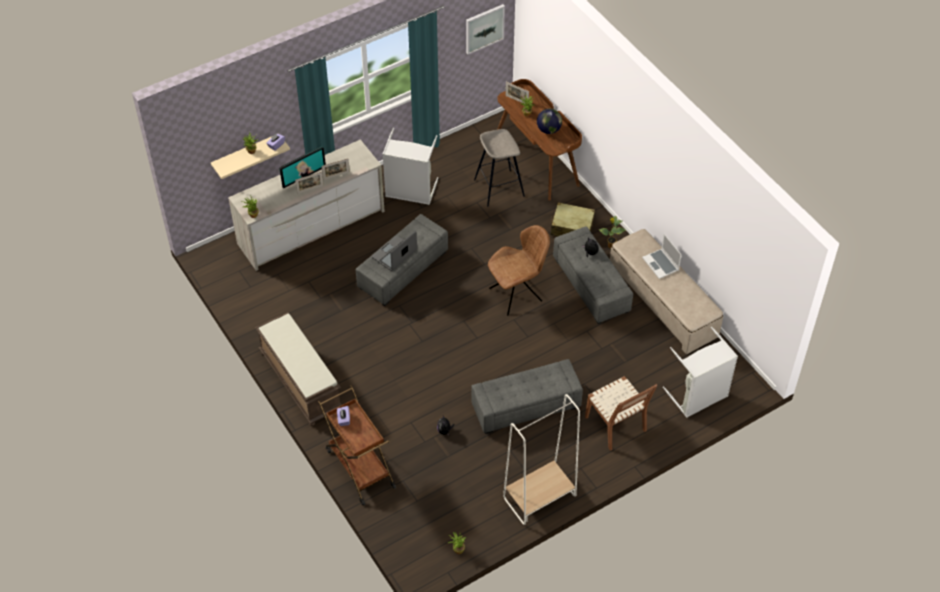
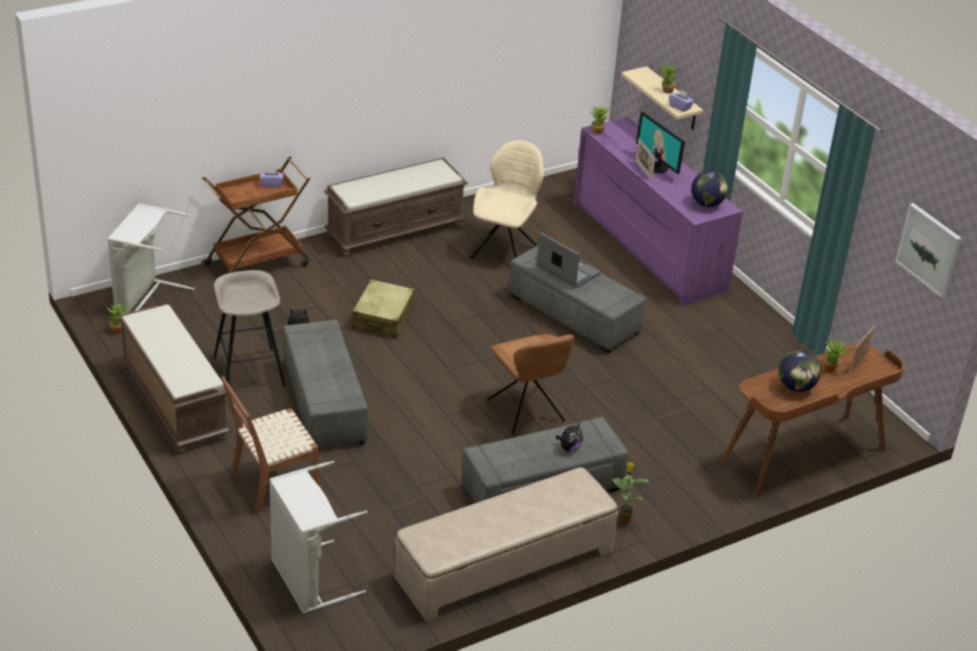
camera: 90 degrees right, 15 degrees down
(311, 226) = (649, 246): white dresser -> purple dresser
(324, 311) = (505, 250): none -> beige chair
(336, 176) = (670, 190): picture frame -> none
(353, 157) = (707, 204): none -> globe
(410, 192) = (721, 329): grey laundry basket -> grey laundry basket (147, 300)
(498, 188) = (740, 412): grey stool -> grey stool (249, 372)
(539, 497) = (173, 401): clothes rack -> brown bench
(572, 227) = (662, 480): beige suitcase -> beige suitcase (383, 318)
(661, 264) = (535, 513): laptop -> none

